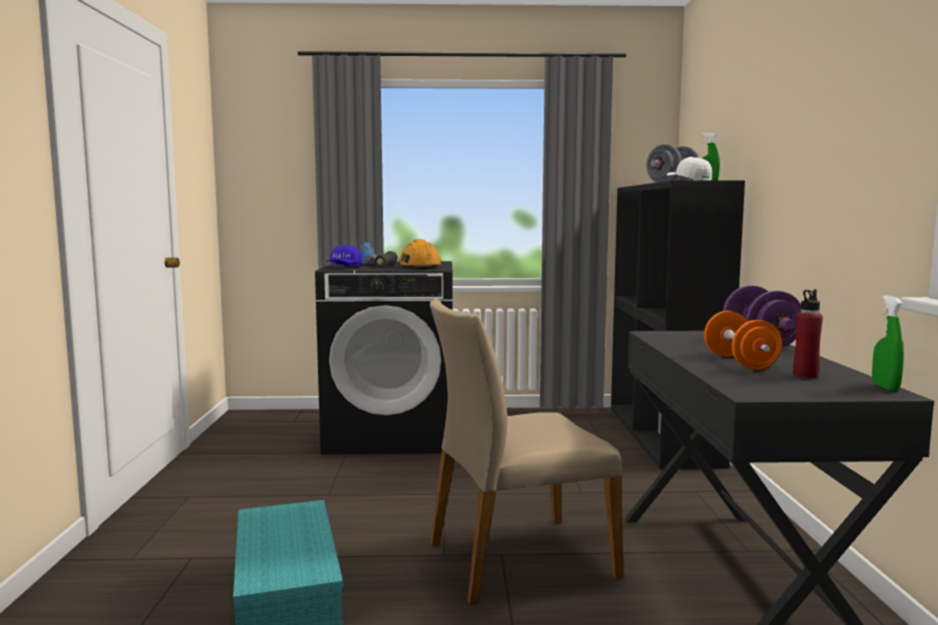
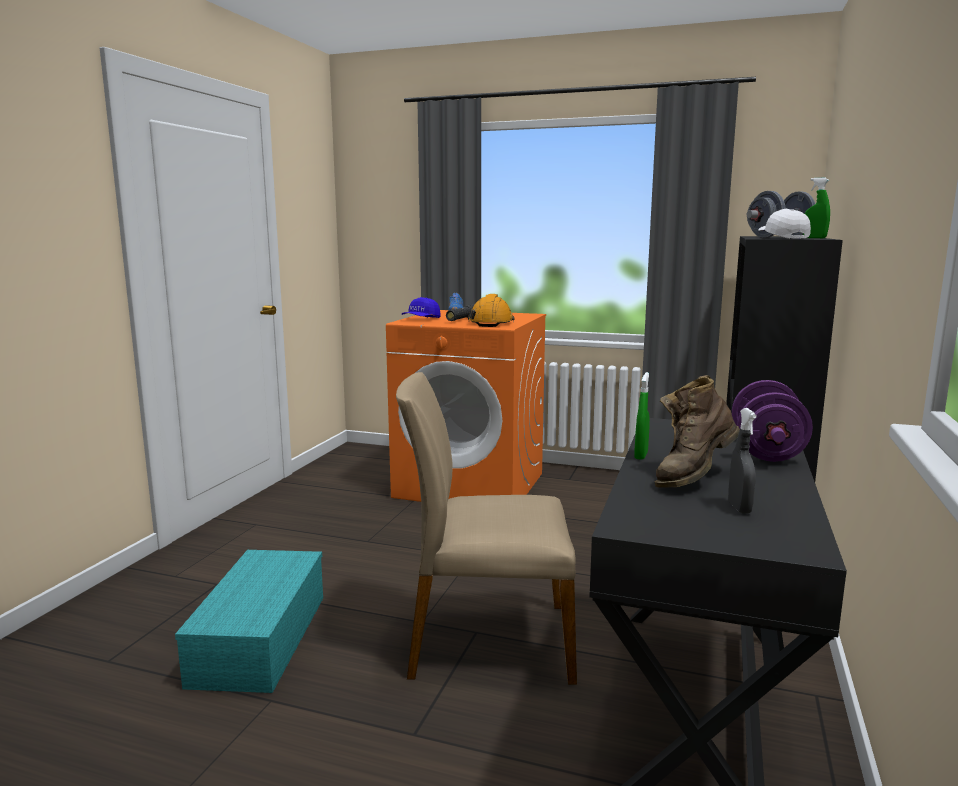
camera: 20 degrees right, 5 degrees up
(393, 434) = (471, 485): black washing machine -> orange washing machine
(740, 362) = (693, 478): orange dumbbell -> brown boot
(805, 375) = (739, 508): red bottle -> grey spray bottle
(885, 387) = (813, 540): green spray bottle -> green spray bottle (641, 455)

